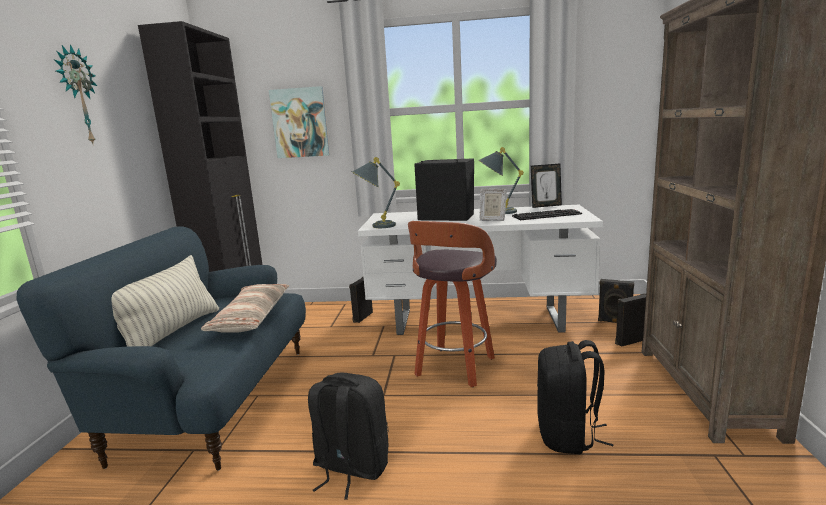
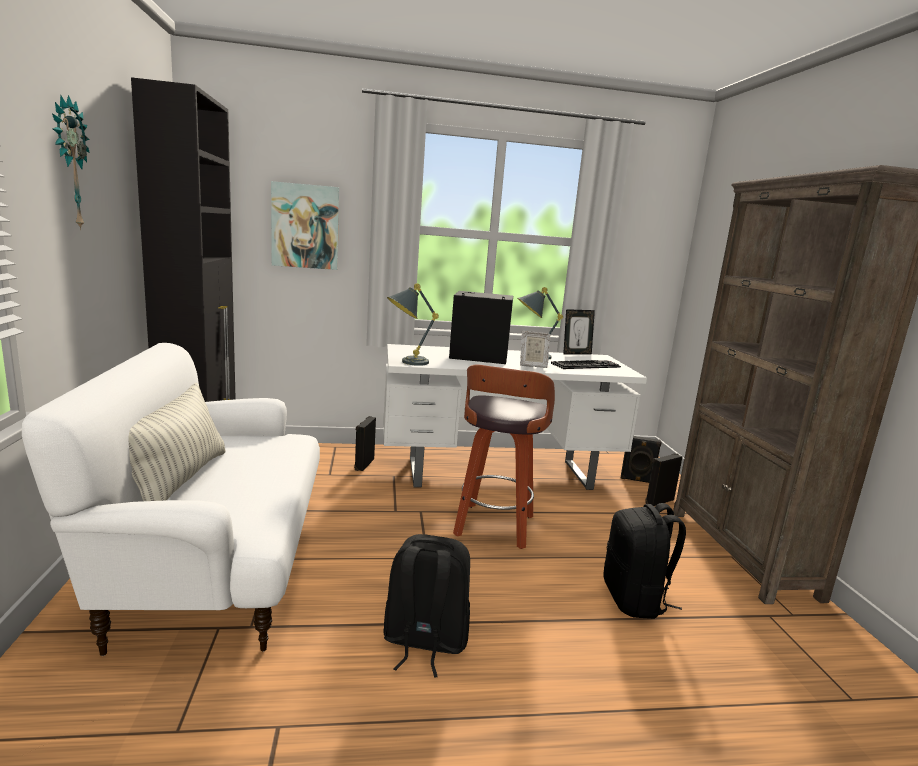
camera: 15 degrees left, 0 degrees up
(213, 400) = (217, 565): blue sofa -> white sofa
(251, 318) = (275, 465): pillow -> none

